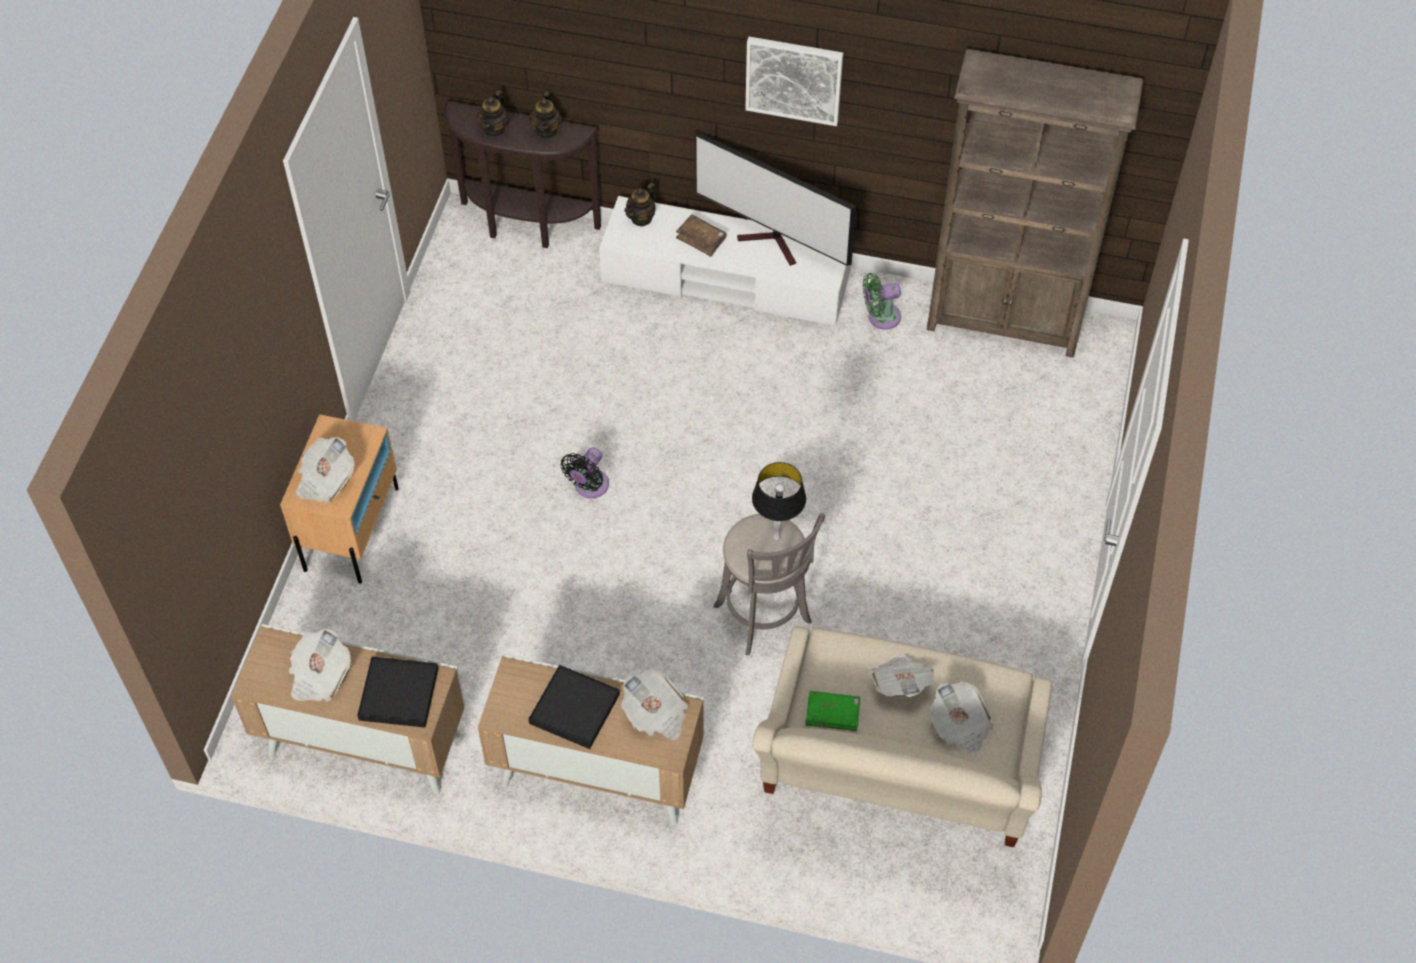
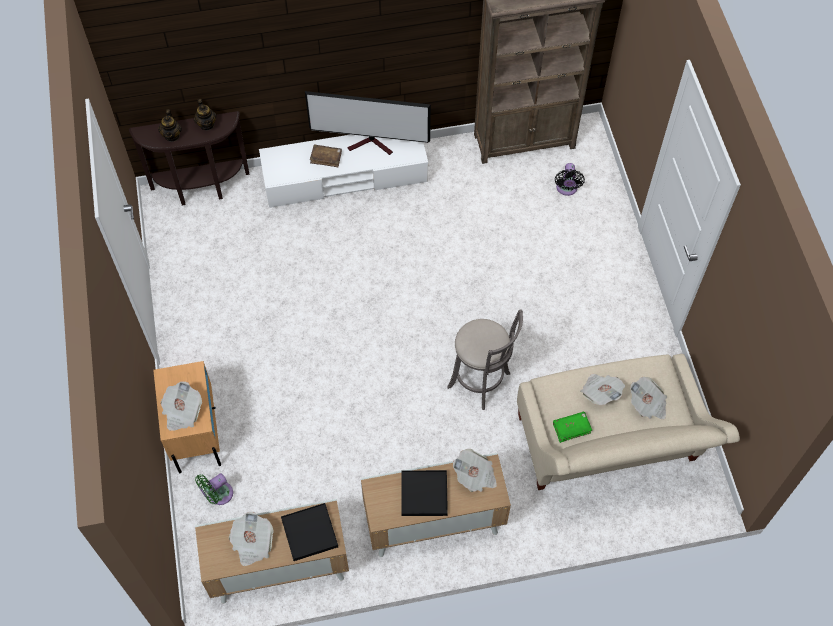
camera: 25 degrees left, 5 degrees up
(589, 487) = (332, 343): black fan -> black fan (566, 189)
(641, 218) = (281, 158): teapot -> none
(777, 536) = (487, 332): table lamp -> none
(794, 79) = (367, 37): picture -> none
(880, 317) = (451, 166): green fan -> green fan (218, 495)

